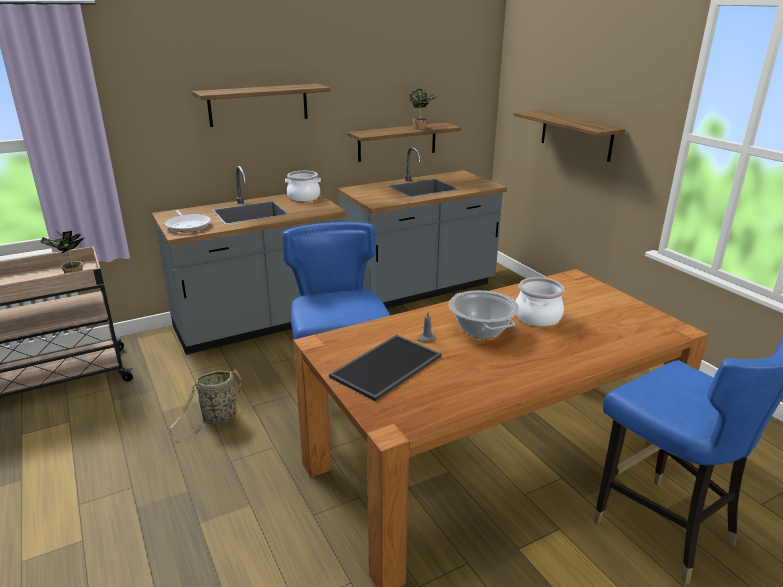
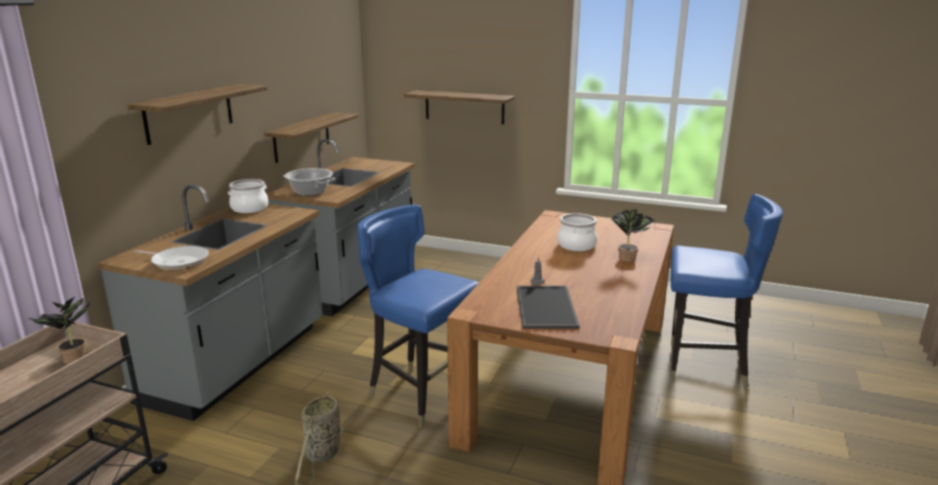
camera: 40 degrees left, 5 degrees down
(421, 128) = (327, 119): potted plant -> potted plant (629, 258)
(482, 329) = (559, 264): cooking pot -> cooking pot (310, 192)

